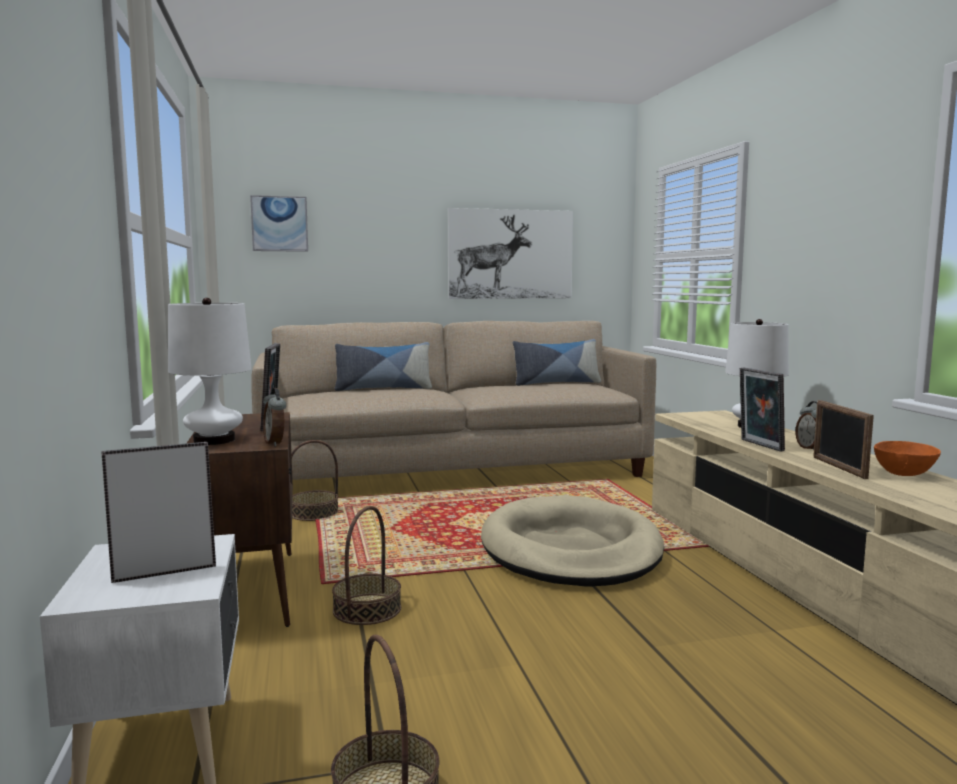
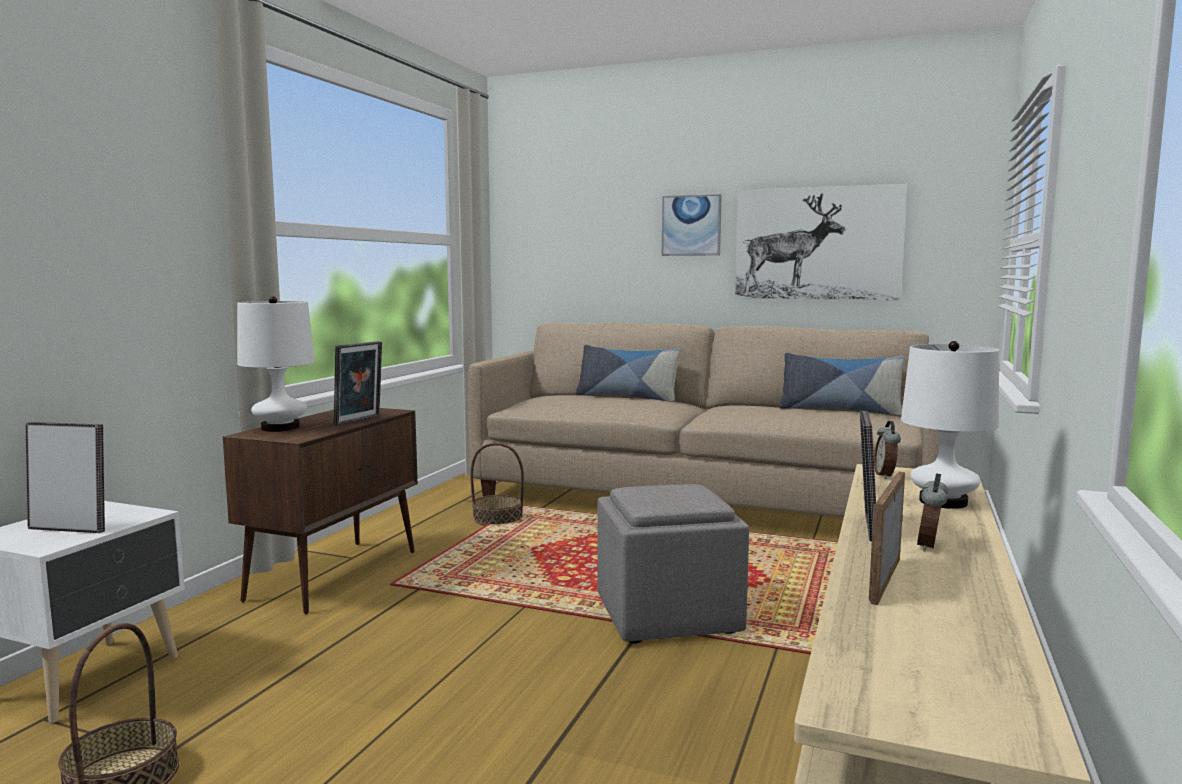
camera: 35 degrees right, 0 degrees up
(275, 443) = (307, 437): alarm clock -> alarm clock (886, 475)
(279, 224) = (560, 217): picture -> picture (691, 225)
(367, 609) = (382, 618): basket -> none
(570, 549) = (666, 616): beige dog bed -> grey ottoman
(904, 473) = (968, 612): orange bowl -> none

